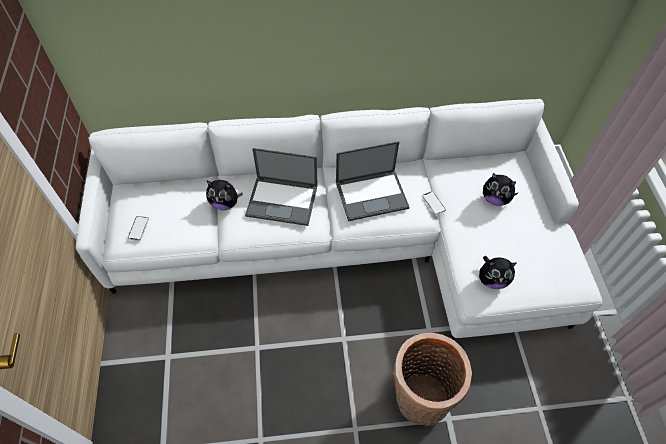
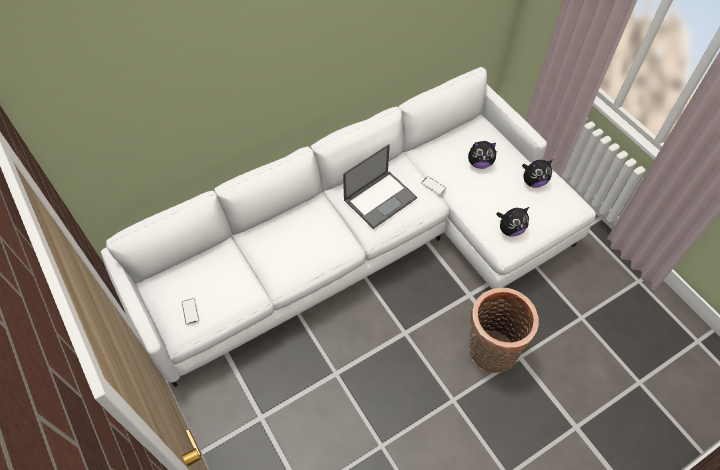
camera: 25 degrees left, 0 degrees up
(225, 203) = (255, 257): plush toy -> plush toy (533, 182)
(283, 200) = (307, 234): laptop -> none

